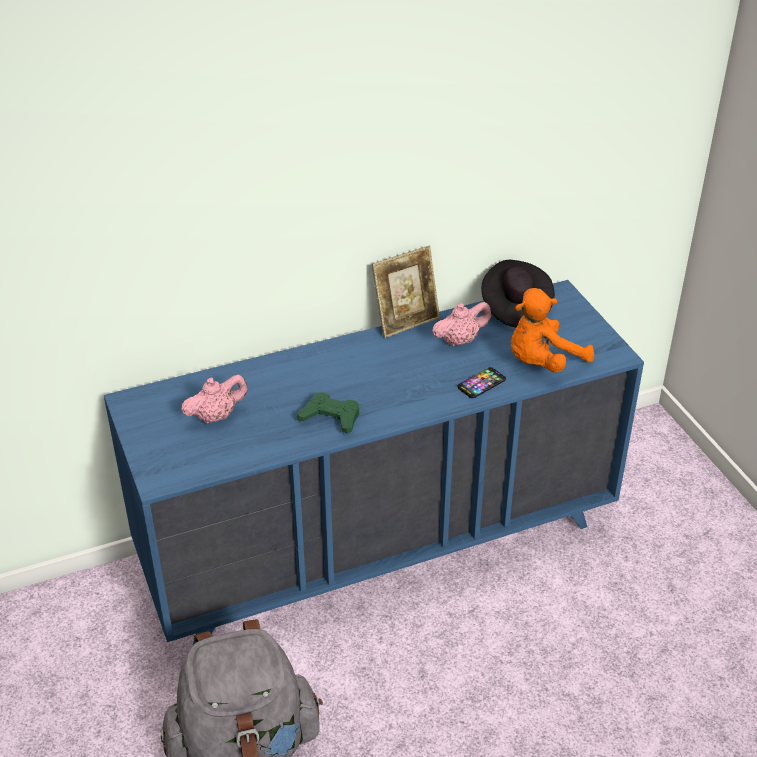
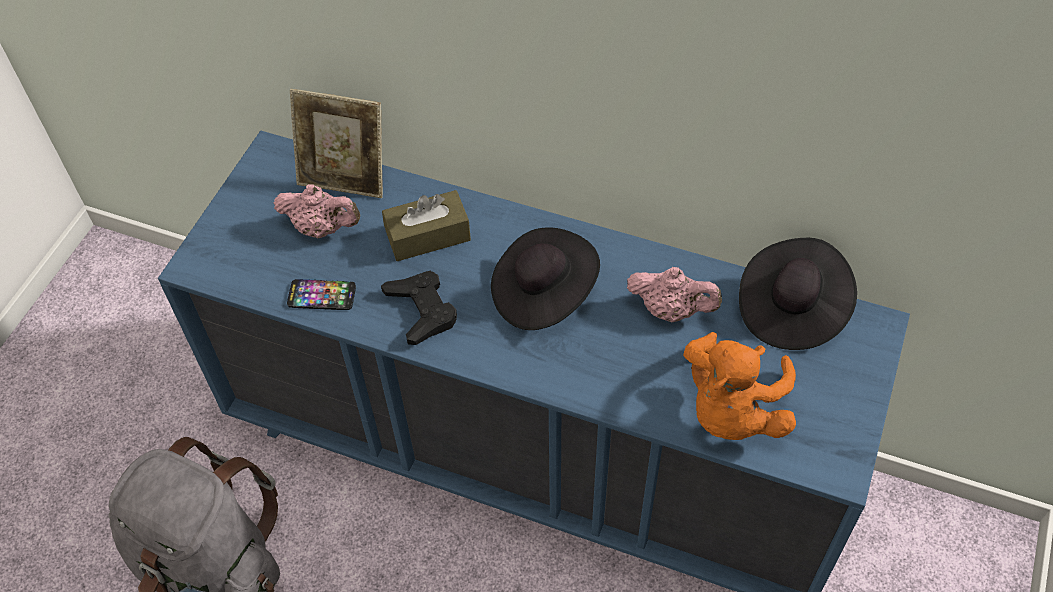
camera: 45 degrees right, 15 degrees up
(286, 384) = (428, 236): none -> brown tissue box
(331, 417) = (422, 310): green game controller -> black game controller
(386, 372) = (542, 293): none -> black hat
(406, 321) = (640, 241): picture frame -> picture frame (345, 179)
(481, 383) = (626, 386): phone -> phone (321, 296)
(542, 362) = (731, 410): orange plush toy -> orange plush toy turned 75 degrees counterclockwise

